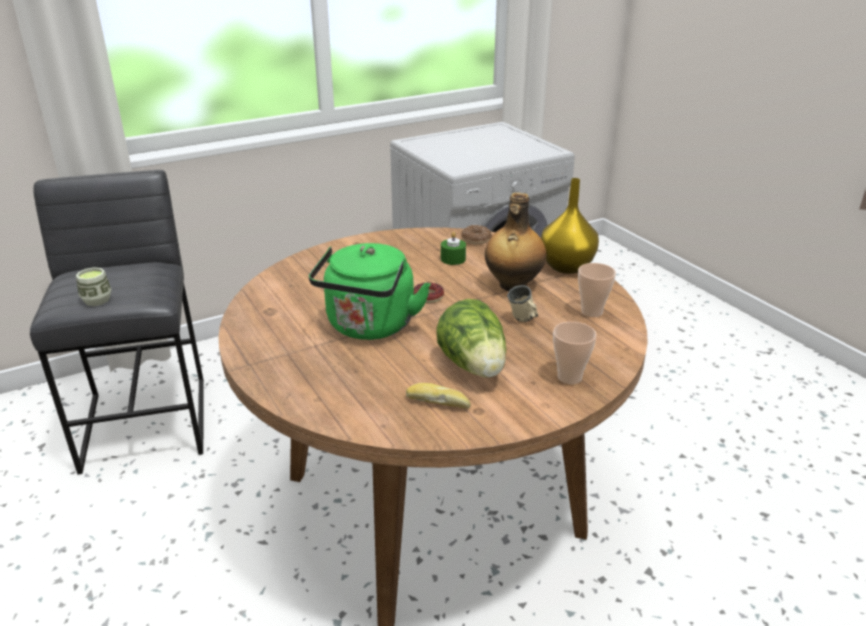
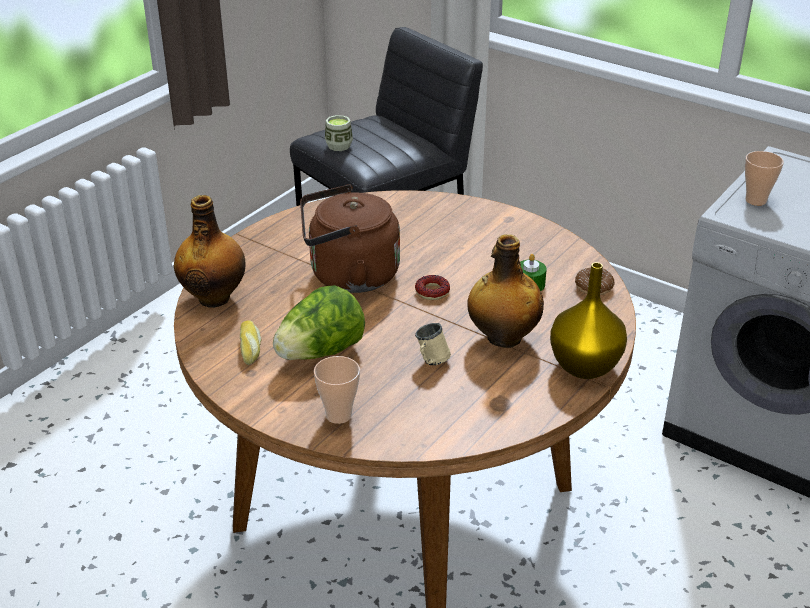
camera: 65 degrees right, 5 degrees up
(333, 407) = (214, 297): none -> bottle
(369, 327) = (348, 276): green kettle -> brown kettle
(591, 312) = (486, 406): cup -> cup (756, 200)

